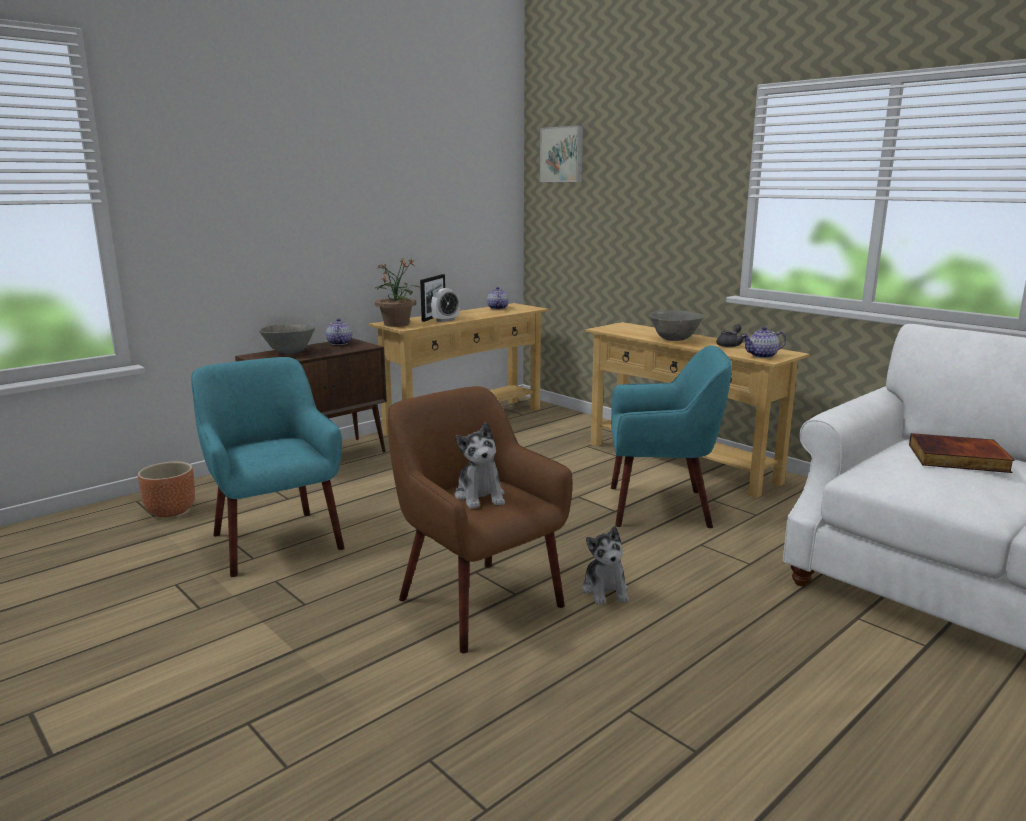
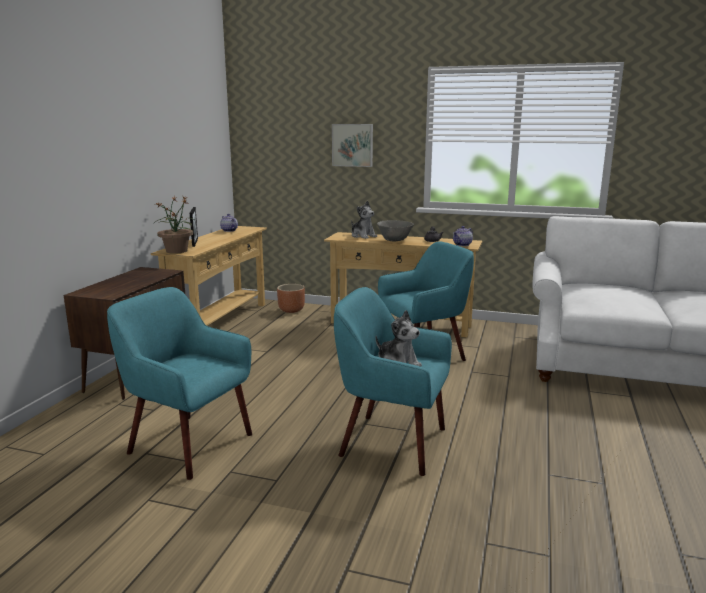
camera: 30 degrees left, 0 degrees up
(171, 511) = (56, 446): brown planter -> brown planter (291, 310)
(289, 353) = (111, 285): grey bowl -> none
(339, 343) = (139, 272): teapot -> none
(445, 320) = (209, 244): alarm clock -> none
(478, 602) = (391, 442): brown armchair -> turquoise armchair
(563, 154) = (267, 110): picture -> picture (352, 145)
(605, 590) = (455, 412): plush toy -> plush toy (363, 236)
(957, 458) = (613, 290): book -> none

